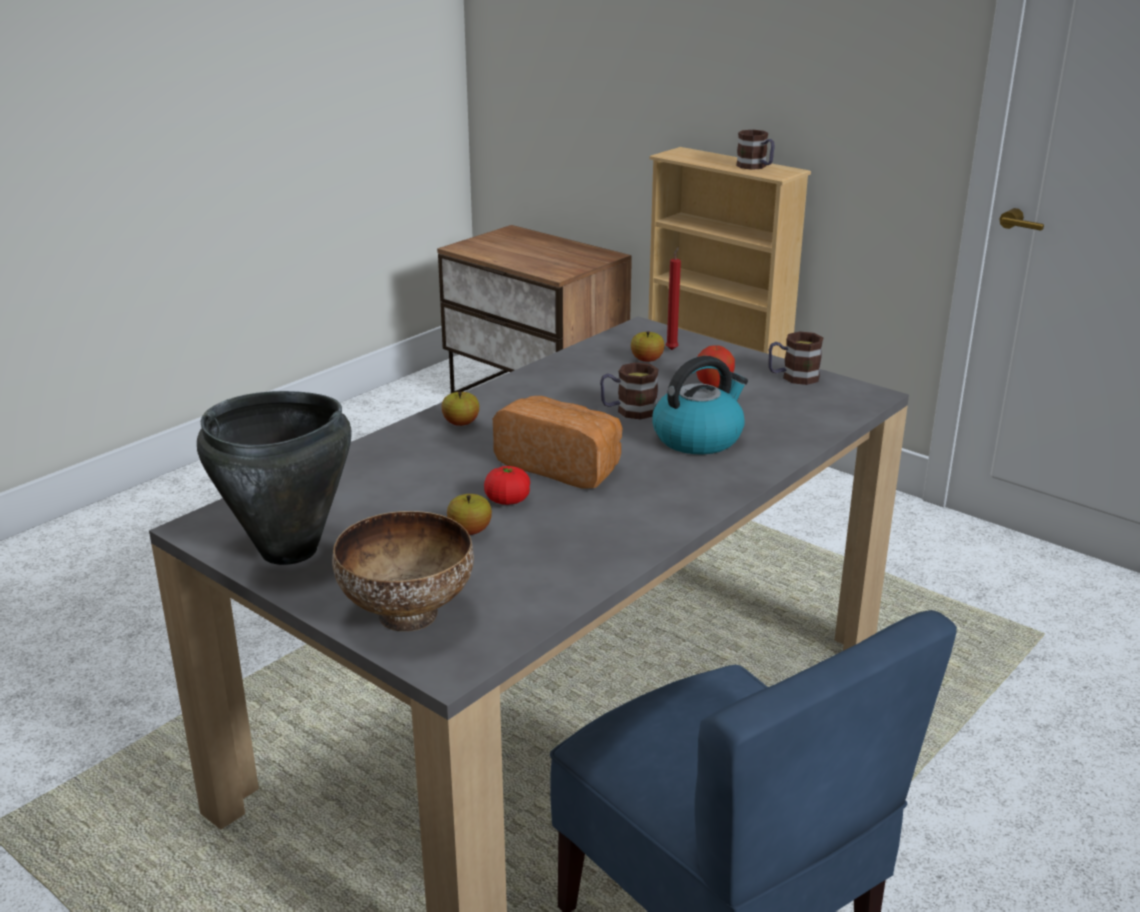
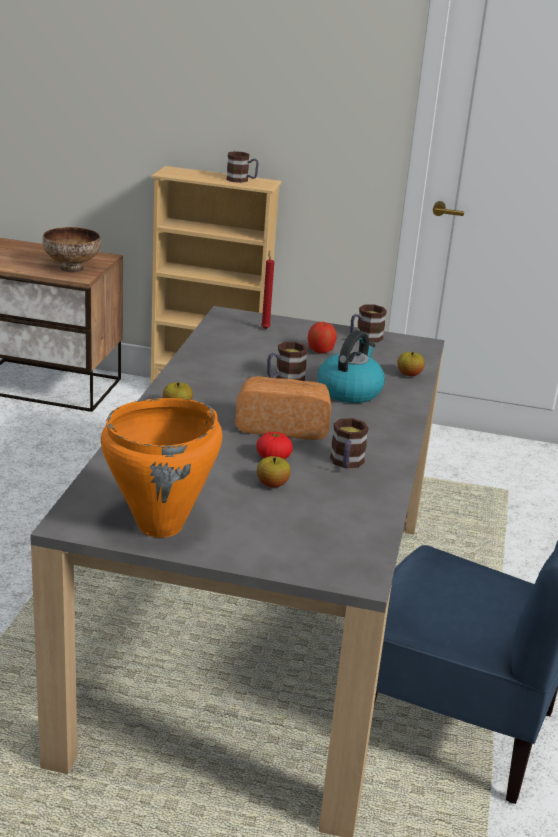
camera: 30 degrees left, 0 degrees up
(289, 551) = (161, 526): black cooking pot -> orange cooking pot
(405, 616) = (295, 552): bowl -> bowl (71, 268)
(591, 524) = (346, 463): none -> mug
(647, 360) = (256, 339): apple -> apple (409, 375)

